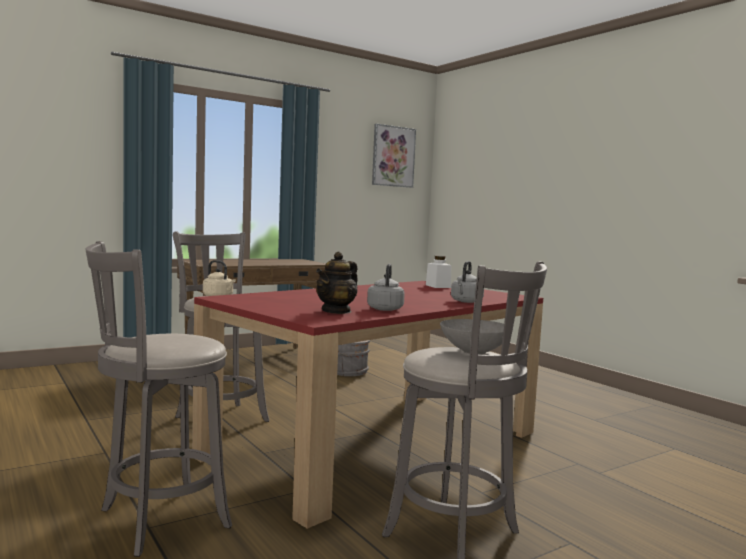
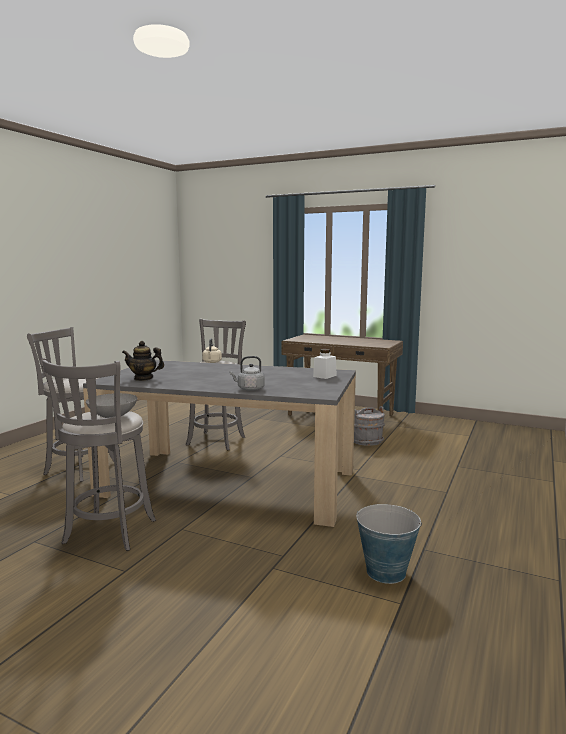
camera: 60 degrees right, 5 degrees up
(377, 444) = (229, 483): red dining table -> grey dining table
(385, 309) = (172, 382): grey kettle -> none
(393, 156) = (523, 239): picture -> none
(625, 439) = (385, 571): none -> bucket

